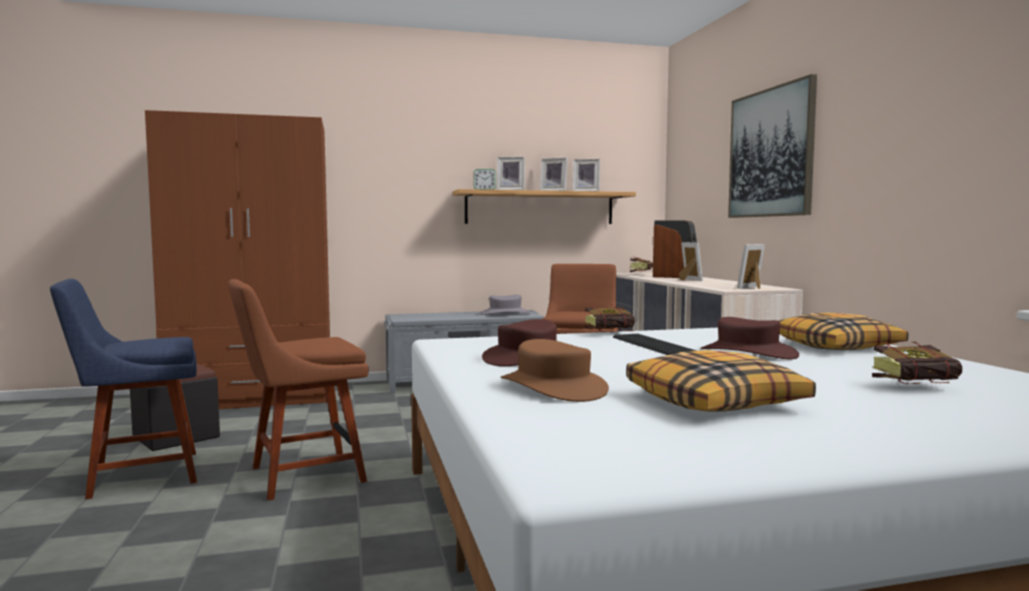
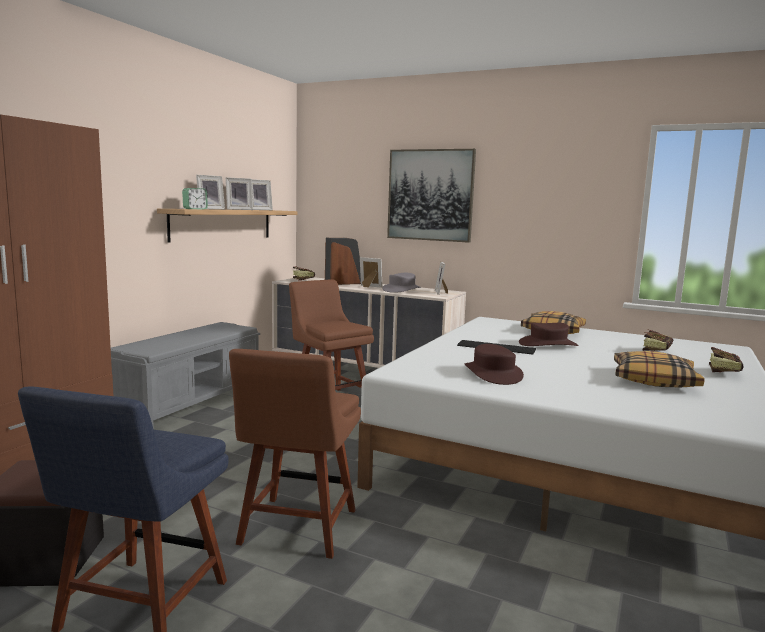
camera: 50 degrees left, 5 degrees up
(505, 314) = (220, 330): grey hat -> grey hat (401, 290)
(553, 387) = (589, 391): brown hat -> none
(613, 333) = (443, 342): book -> book (723, 372)

